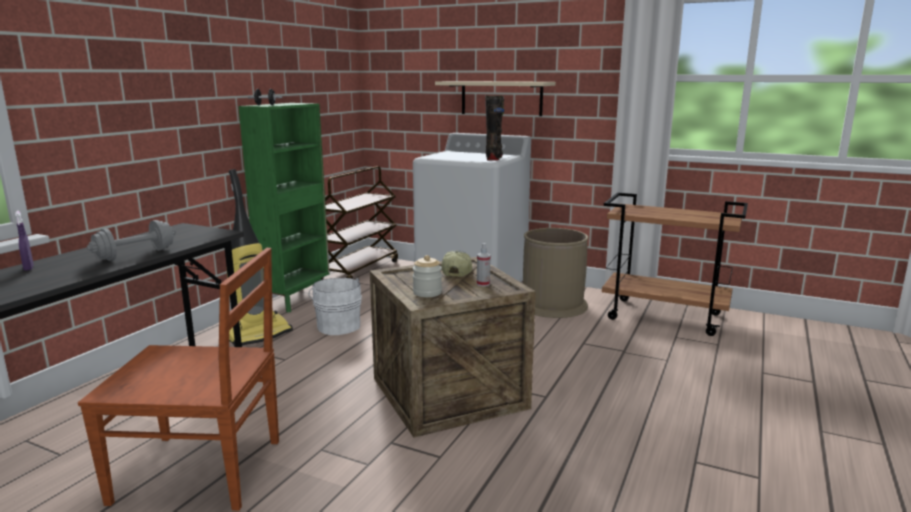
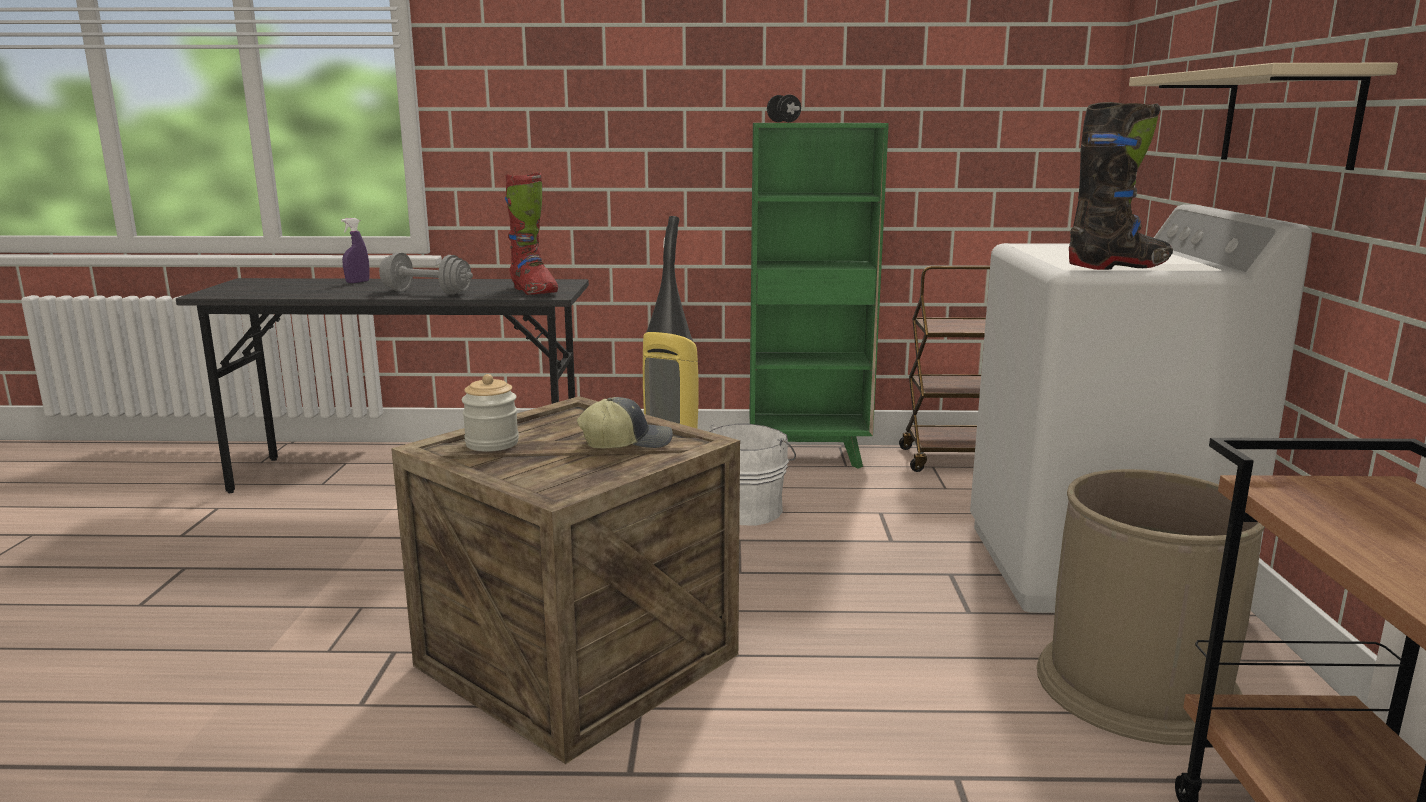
camera: 65 degrees right, 0 degrees up
(197, 235) = (533, 291): none -> red boot
(202, 471) = (297, 555): brown chair -> none
(483, 284) = (576, 471): spray bottle -> none

